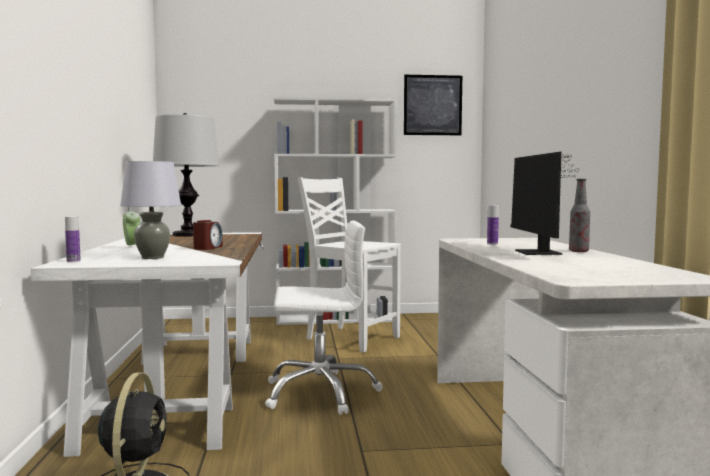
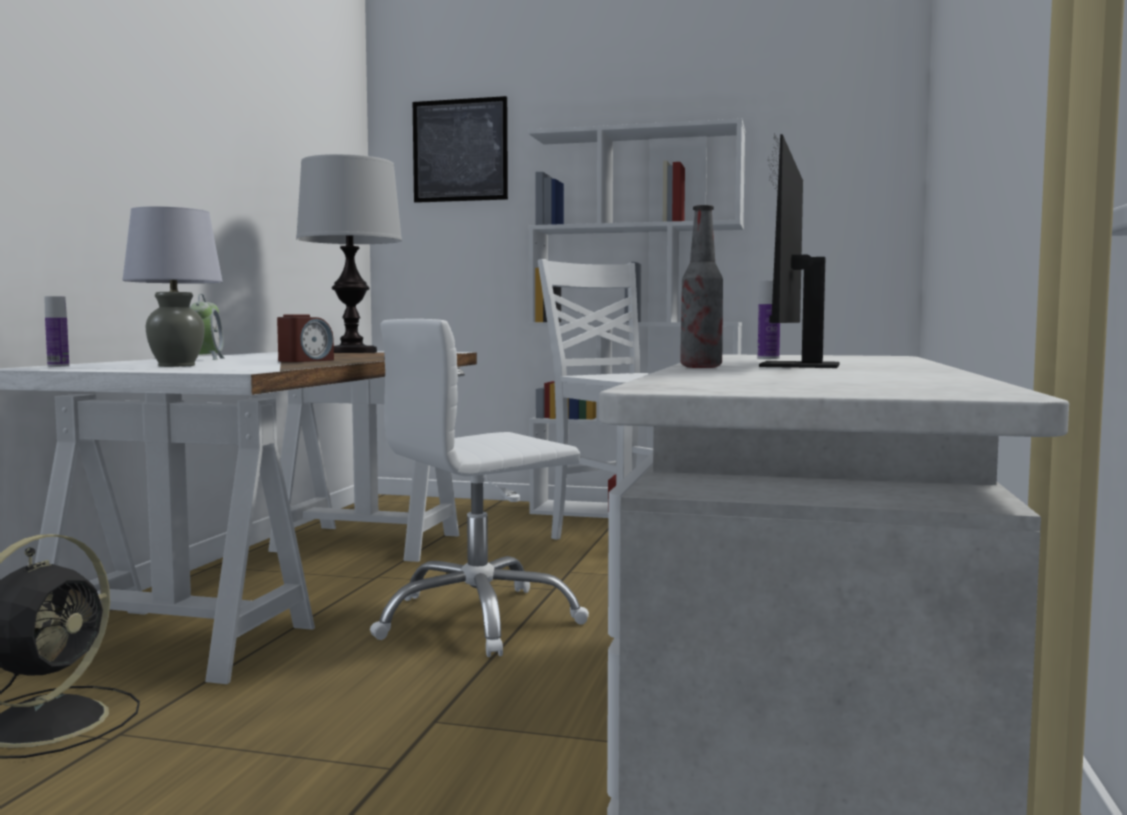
camera: 20 degrees right, 0 degrees up
(320, 392) = (477, 620): white office chair -> white office chair turned 135 degrees clockwise
(432, 105) = (825, 129): picture -> picture (460, 150)
(578, 251) = (899, 366): bottle -> bottle (701, 367)

